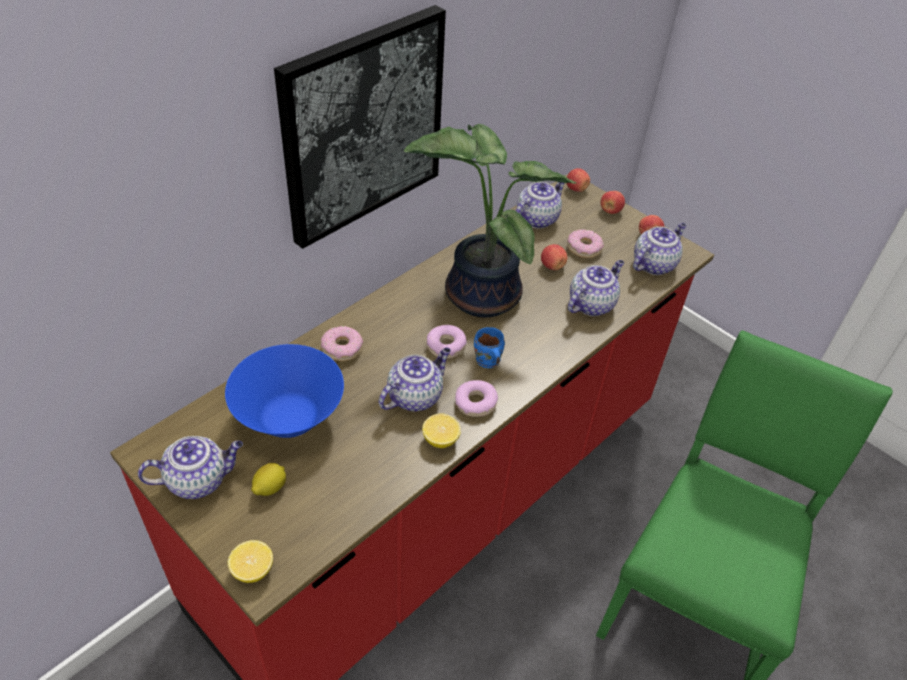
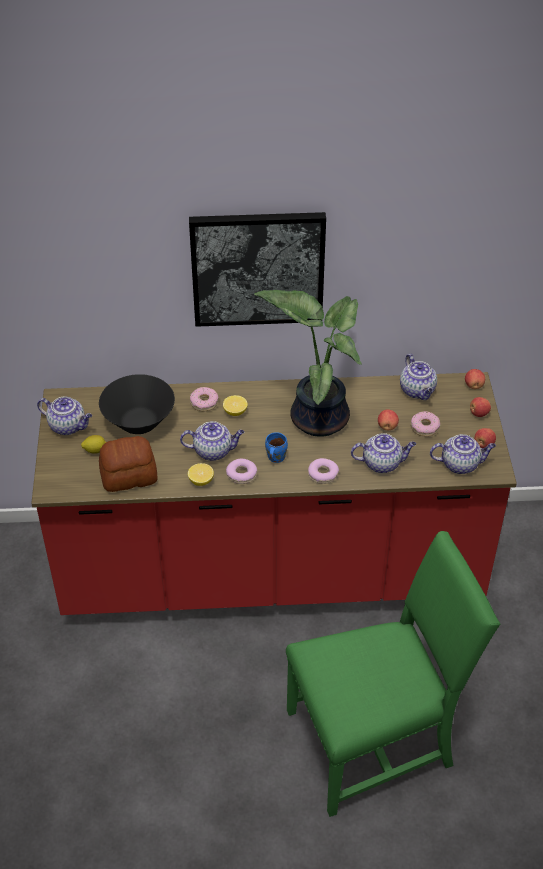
camera: 45 degrees right, 0 degrees up
(253, 570) = (51, 481): lemon -> lemon (235, 412)
(289, 417) = (139, 422): blue bowl -> black bowl
(347, 491) = (128, 475): none -> bread
(446, 346) = (262, 435): donut -> donut (323, 474)
(537, 218) = (418, 391): teapot -> teapot turned 75 degrees clockwise

